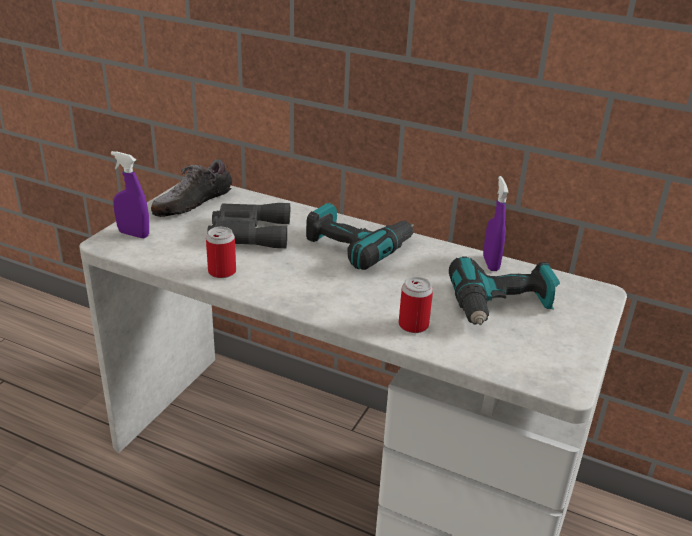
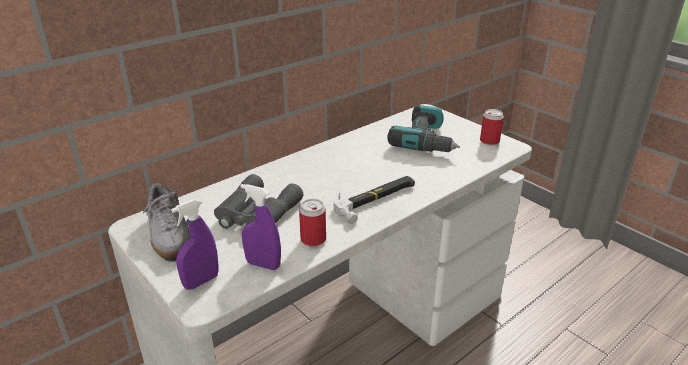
camera: 65 degrees left, 0 degrees up
(322, 294) = (376, 199): none -> hammer
(358, 245) = (317, 169): power drill -> none
(413, 325) = (433, 174): can -> can (489, 141)
(490, 263) = (375, 130): purple spray bottle -> purple spray bottle (263, 264)

